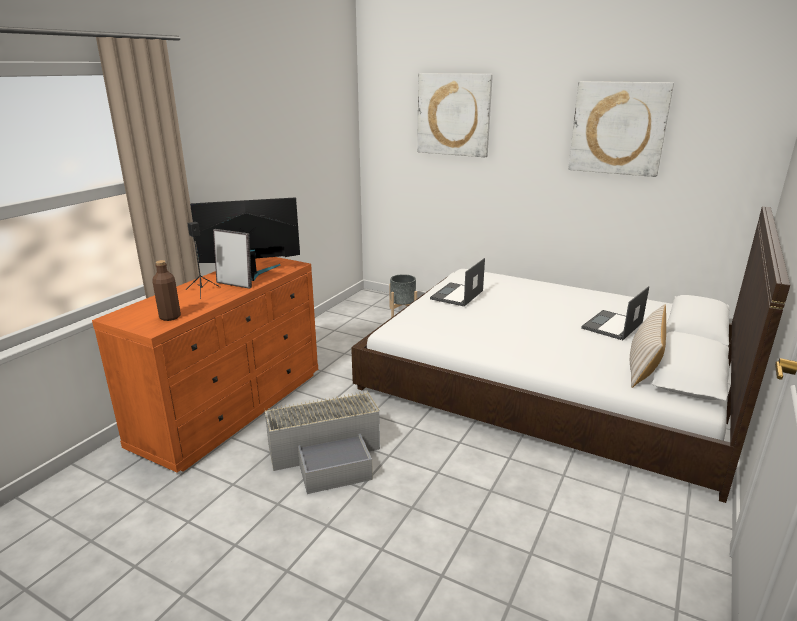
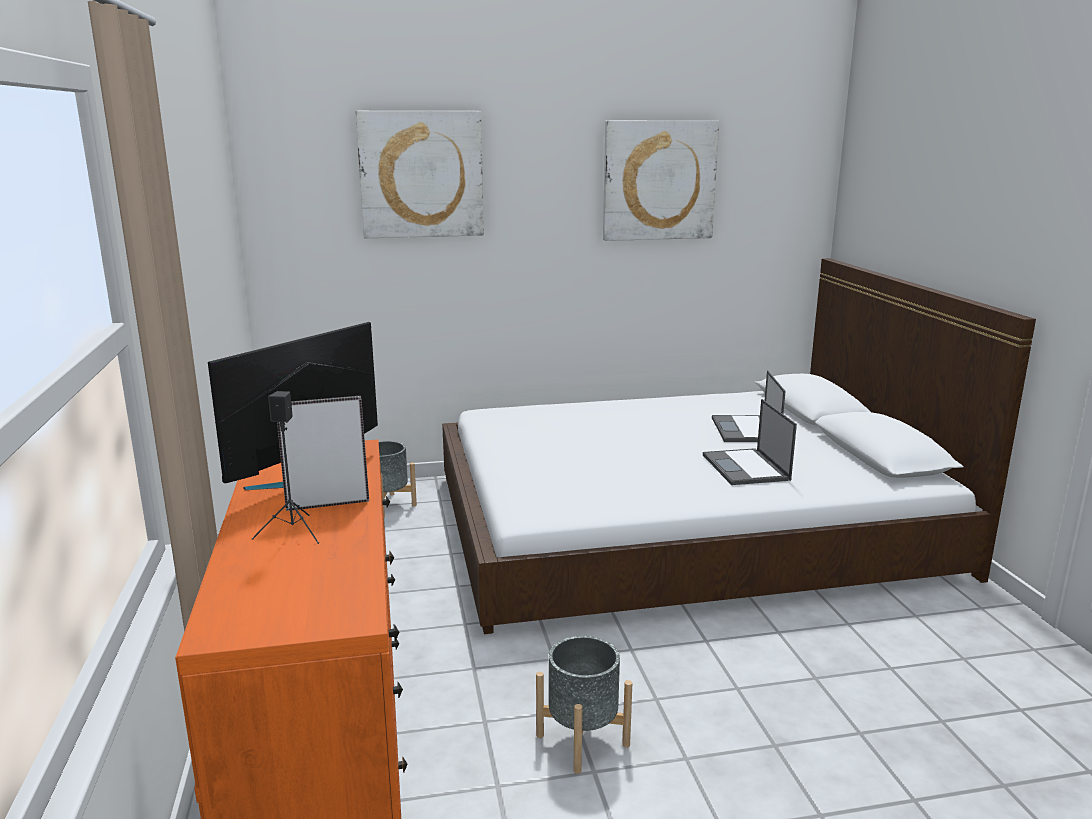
camera: 40 degrees left, 5 degrees down
(170, 317) = (337, 589): brown bottle -> none
(328, 454) = (582, 740): grey storage box -> grey planter
(457, 295) = (529, 444): laptop -> laptop (746, 468)
(644, 364) = (837, 460): beige pillow -> none

